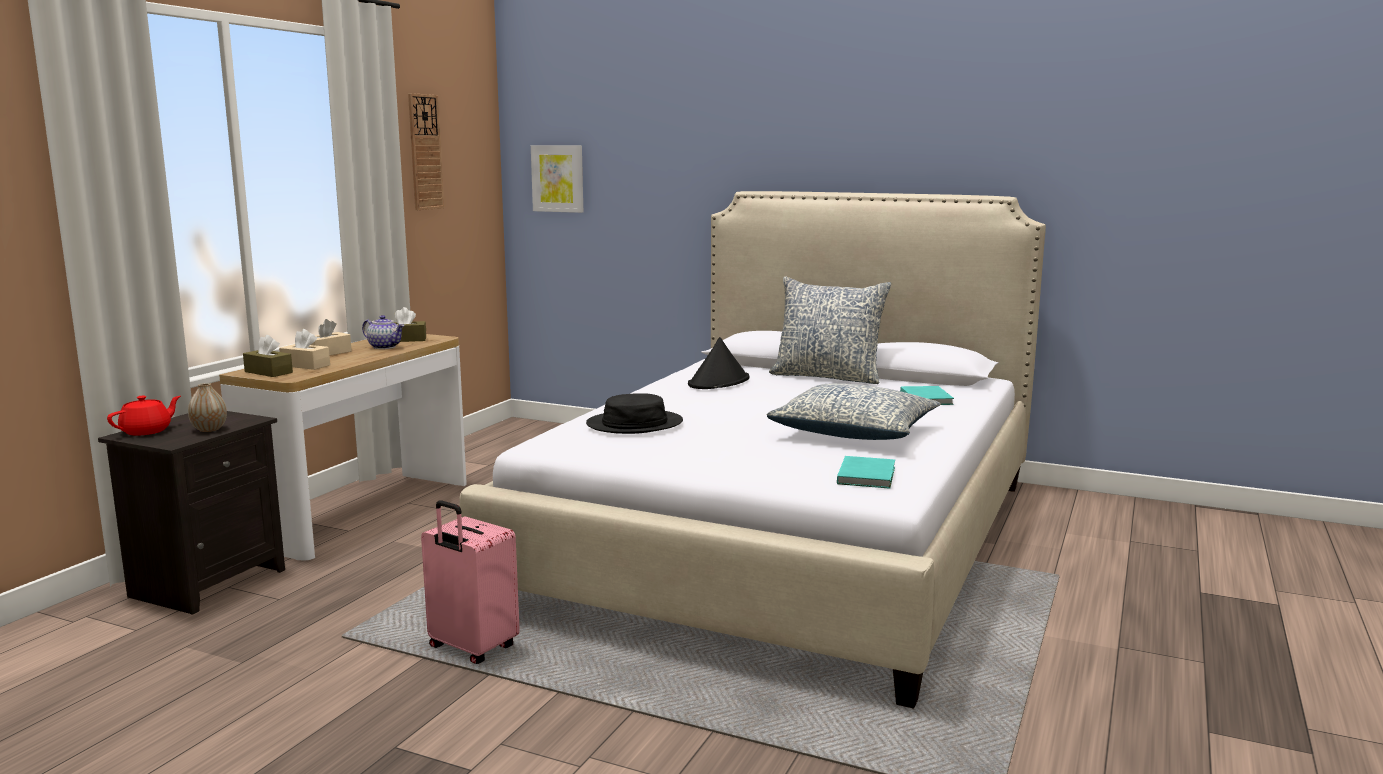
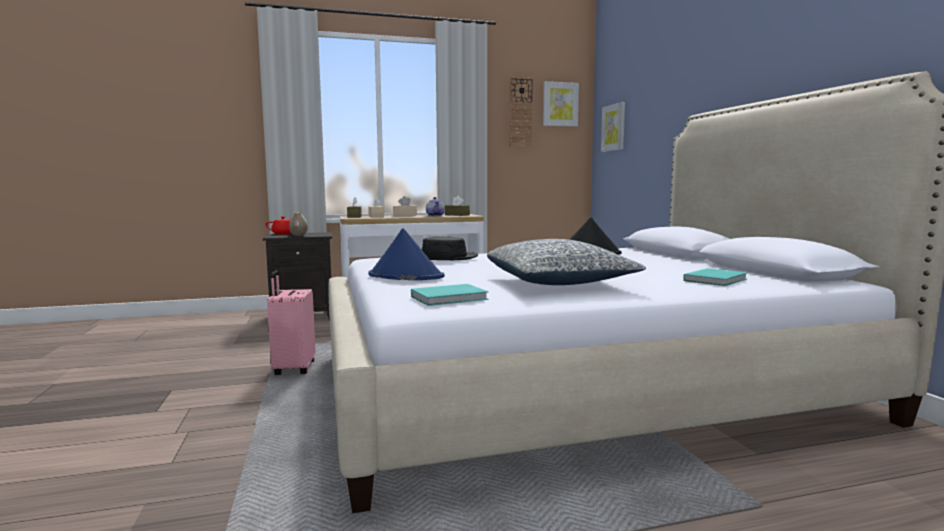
camera: 50 degrees right, 5 degrees down
(467, 136) = (560, 104): none -> picture
(716, 462) = (405, 276): none -> blue hat
(828, 377) = (685, 261): pillow -> none

